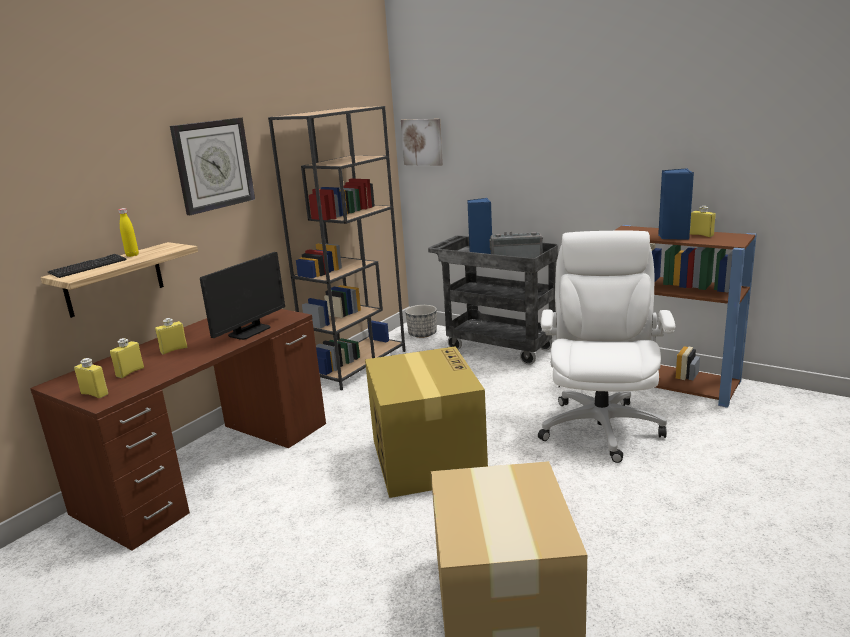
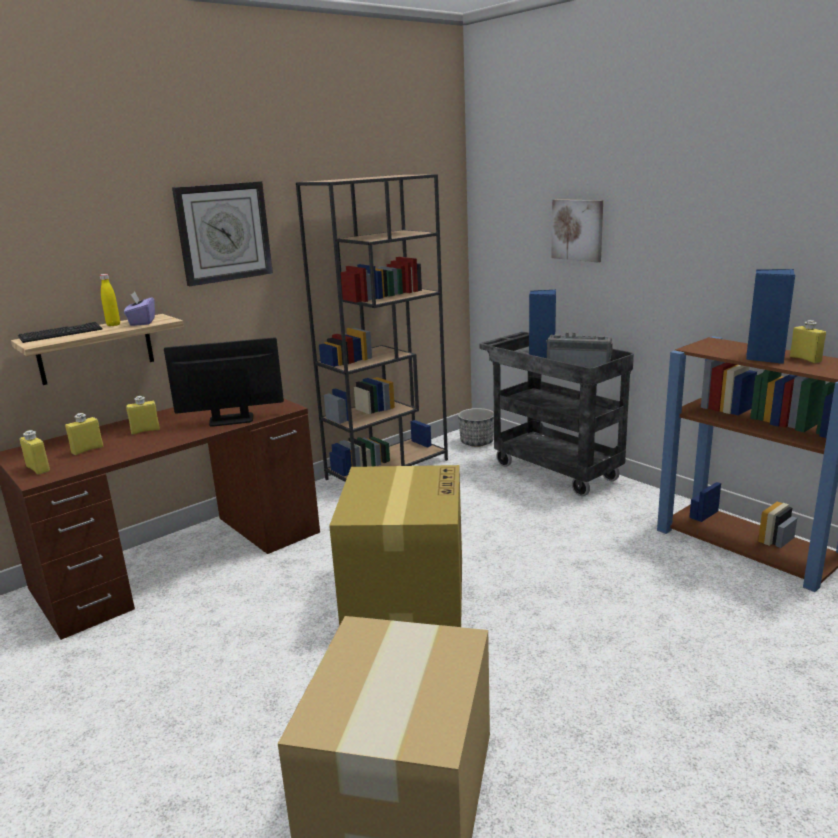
camera: 15 degrees right, 0 degrees up
(158, 250) = (142, 322): none -> purple tissue box
(249, 331) = (231, 420): monitor -> monitor turned 150 degrees counterclockwise
(422, 142) = (494, 219): picture -> picture (578, 230)
(601, 424) = (634, 586): white office chair -> none

